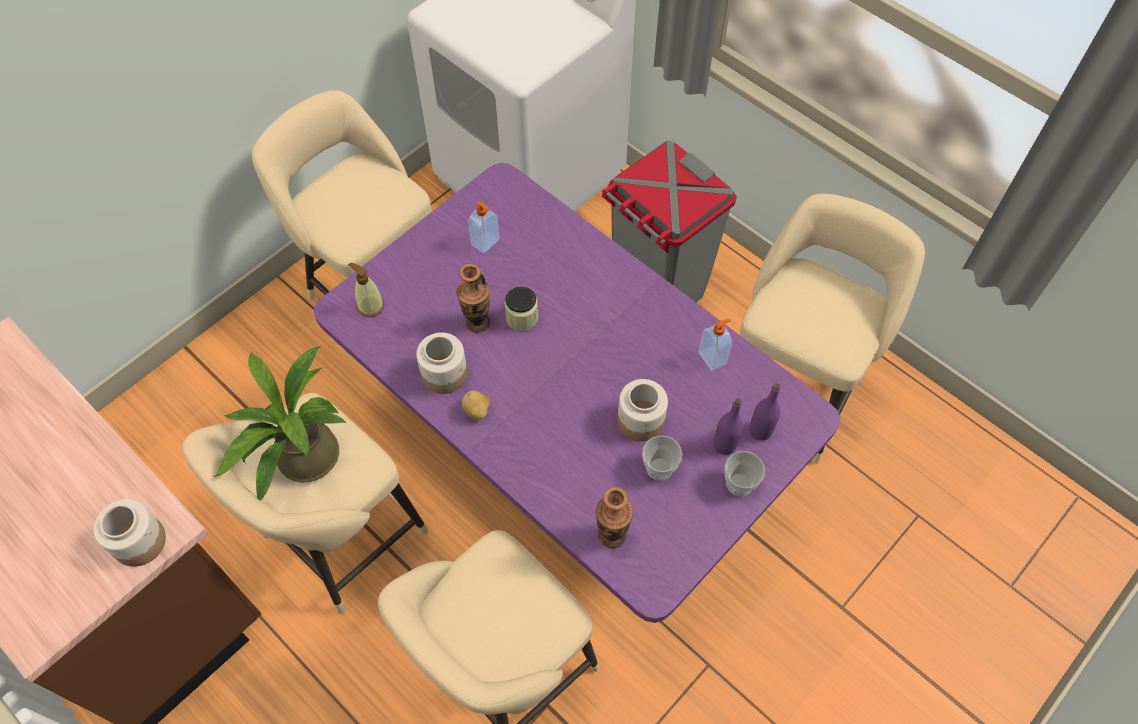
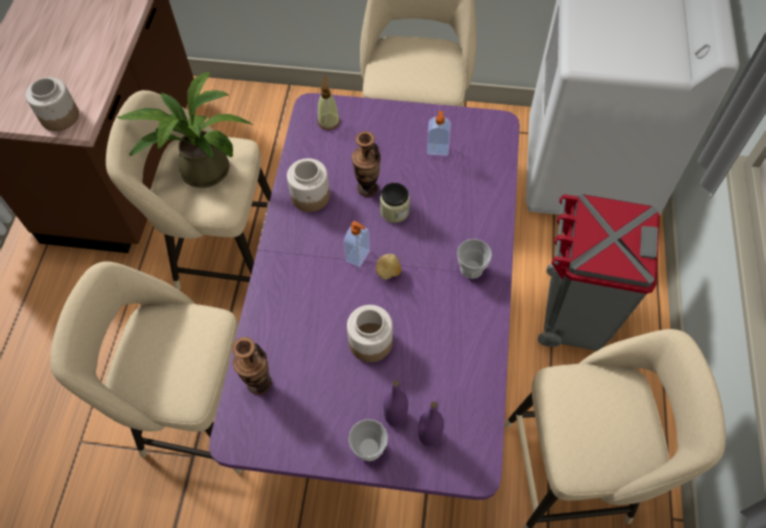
camera: 55 degrees right, 0 degrees up
(477, 411) = (296, 234): potato -> potato (388, 273)
(659, 468) = (339, 380): cup -> cup (471, 268)
(713, 358) = (468, 359): soap dispenser -> soap dispenser (358, 256)

